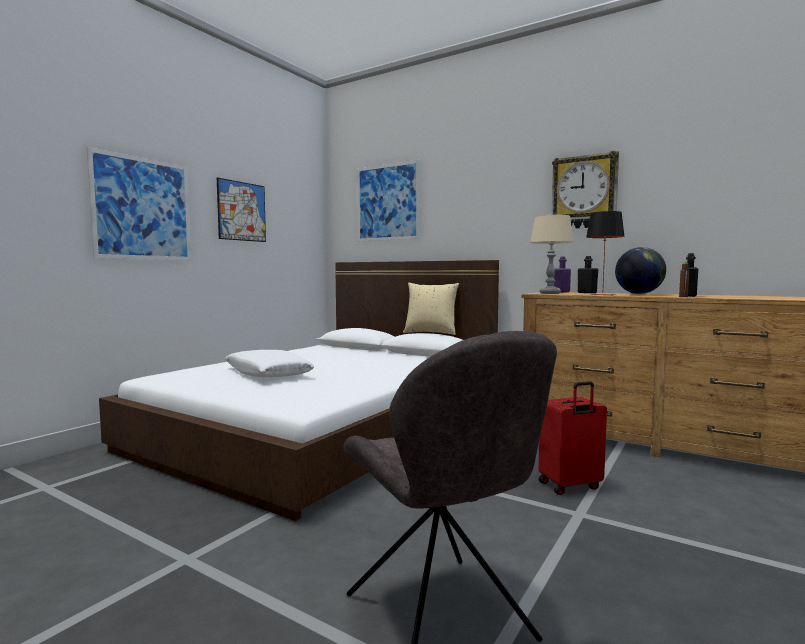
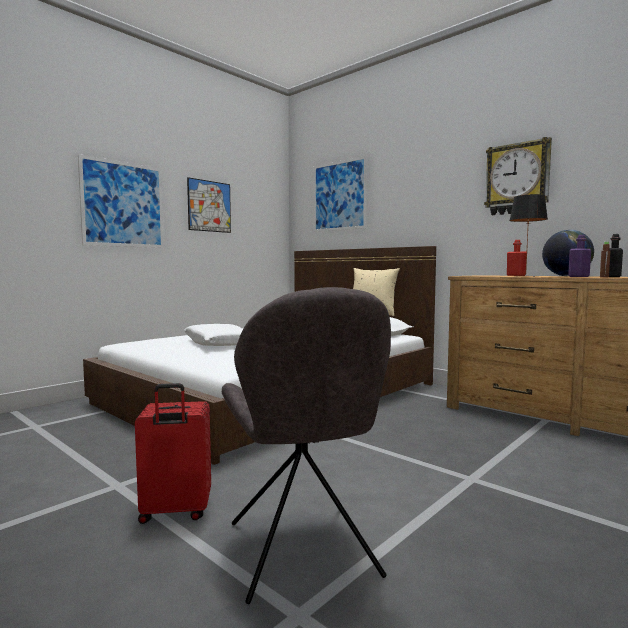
camera: 10 degrees right, 0 degrees up
(550, 293) = (476, 275): beige table lamp -> none
(561, 292) = (492, 275): purple bottle -> purple bottle (578, 276)
(570, 486) = (474, 455): red suitcase -> red suitcase (175, 512)
(587, 293) = (516, 275): black bottle -> red bottle

